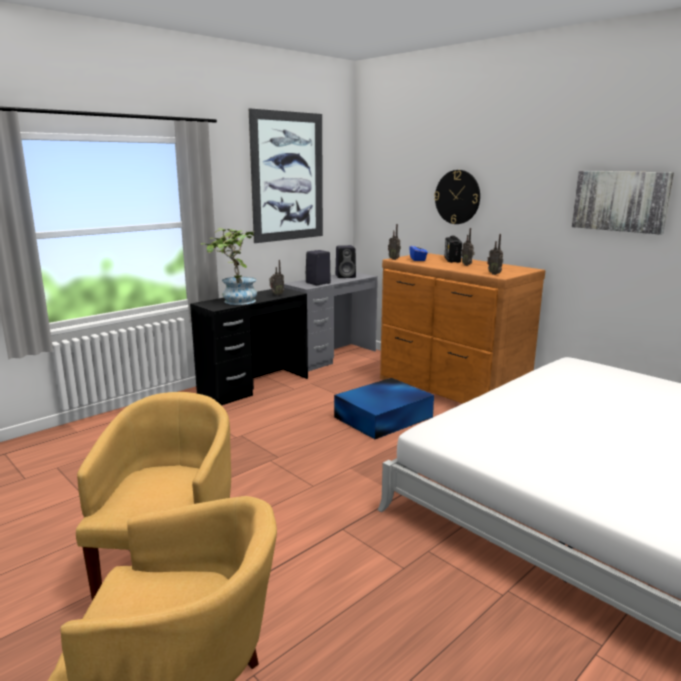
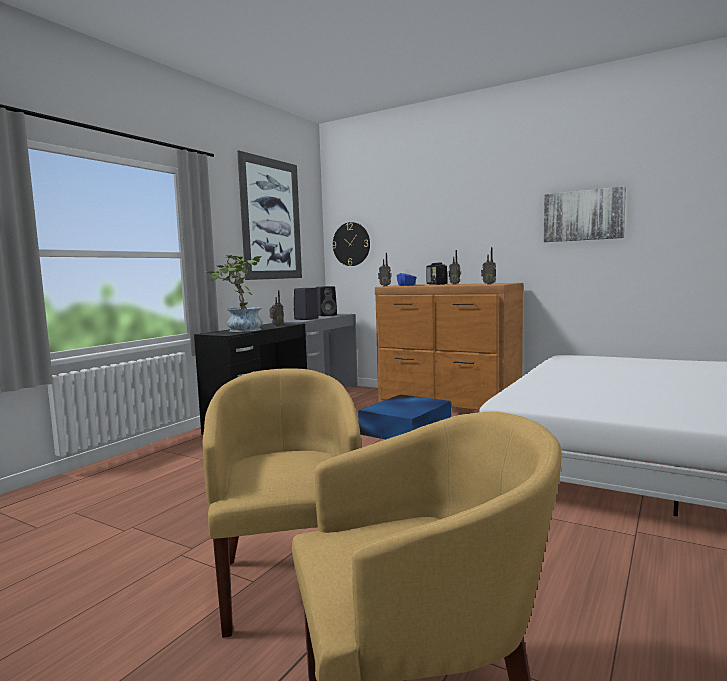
camera: 15 degrees left, 10 degrees down
(457, 197) = (431, 231): wall clock -> wall clock (351, 244)

